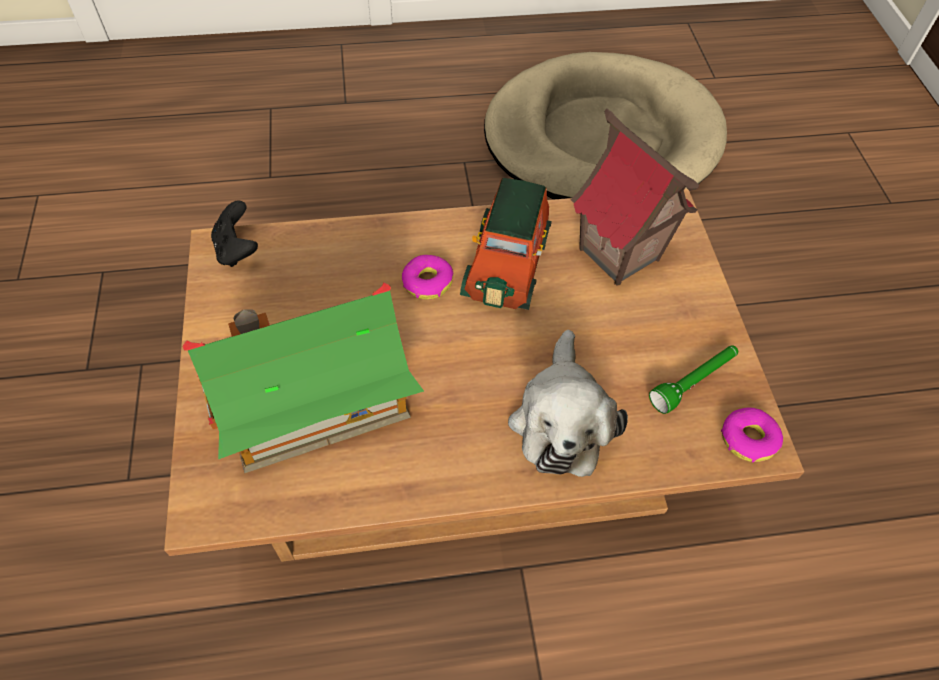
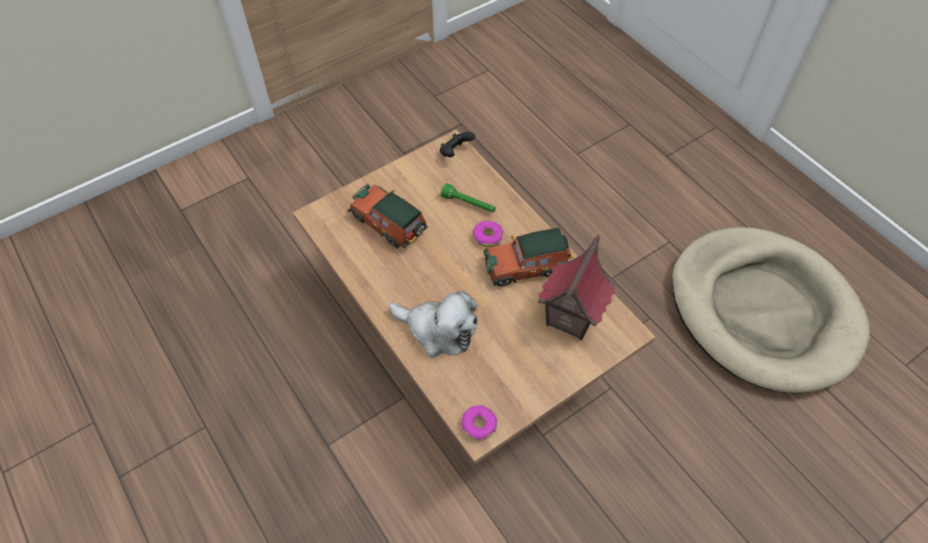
camera: 65 degrees right, 0 degrees up
(313, 399) = (390, 224): toy house -> toy car
(560, 420) = (438, 330): plush toy -> plush toy turned 135 degrees counterclockwise
(693, 382) = (501, 386): green flashlight -> green flashlight (468, 204)

